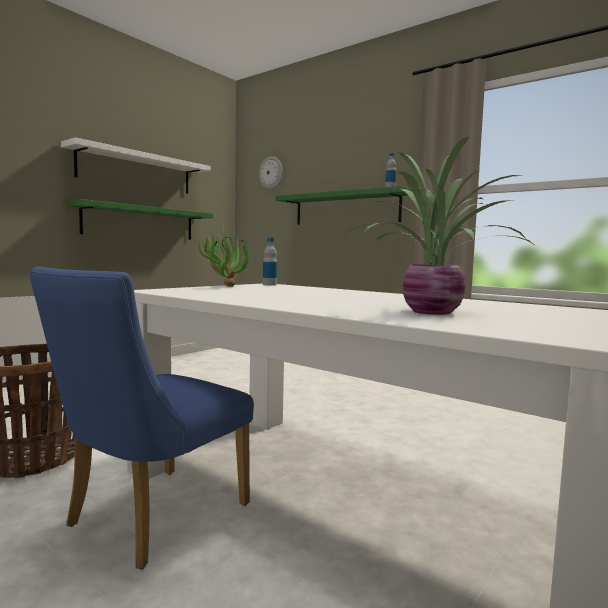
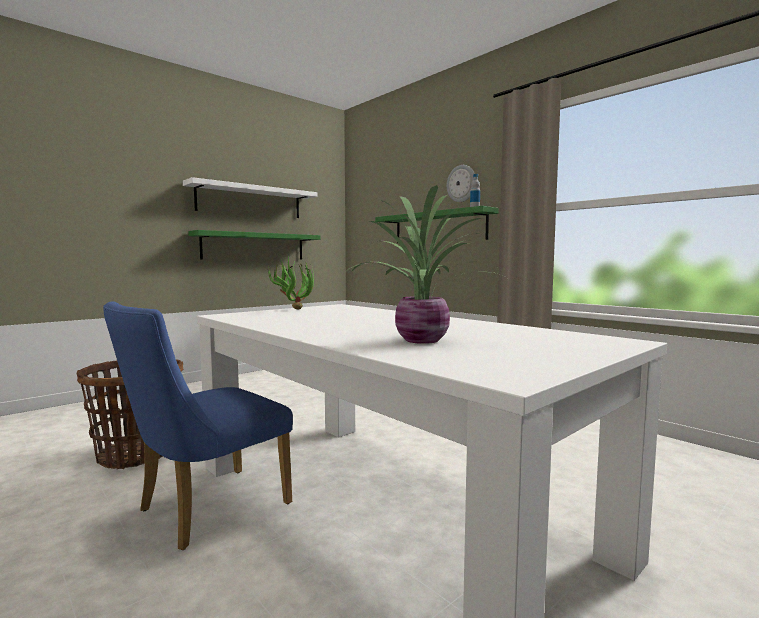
camera: 10 degrees right, 0 degrees up
(269, 284) = (338, 306): bottle -> none
(271, 173) = (374, 195): wall clock -> wall clock (461, 183)

